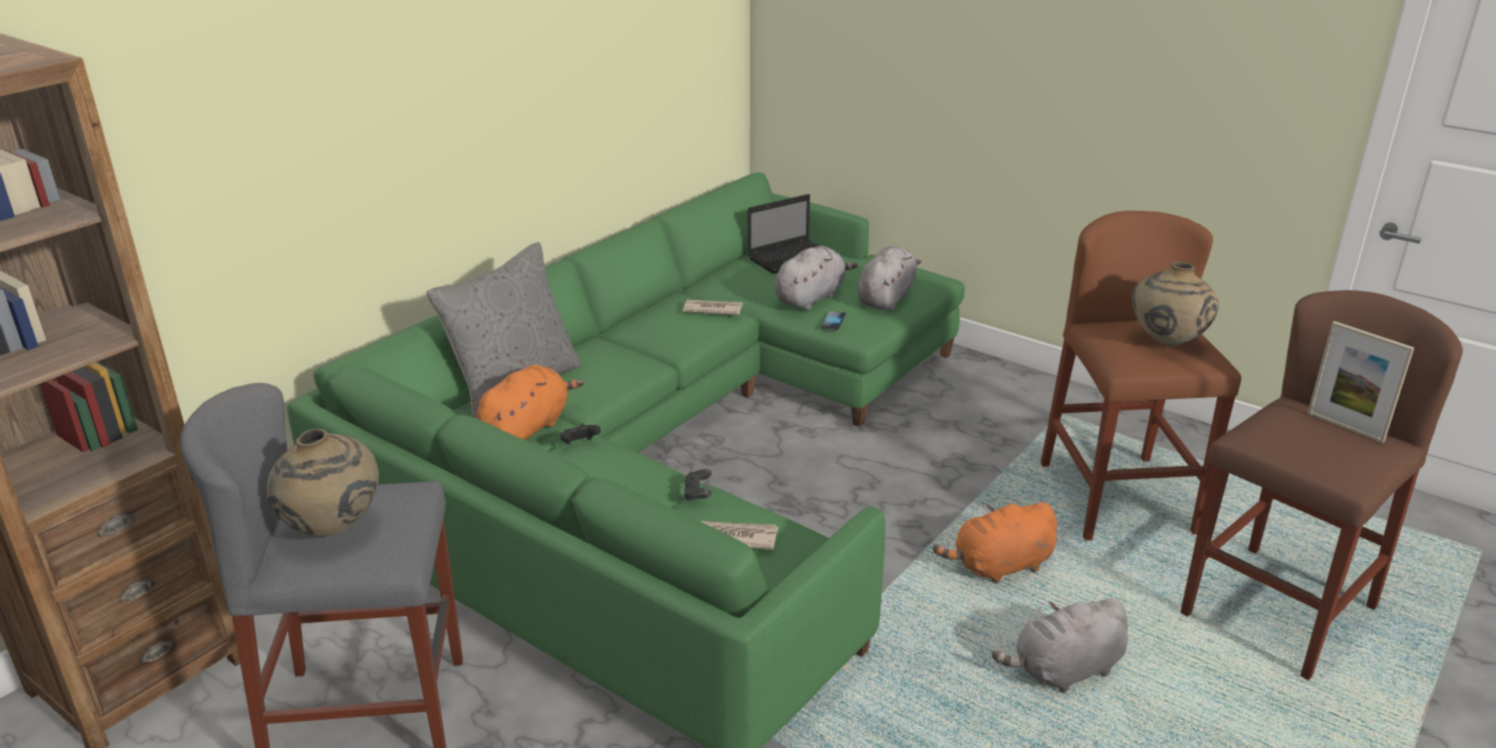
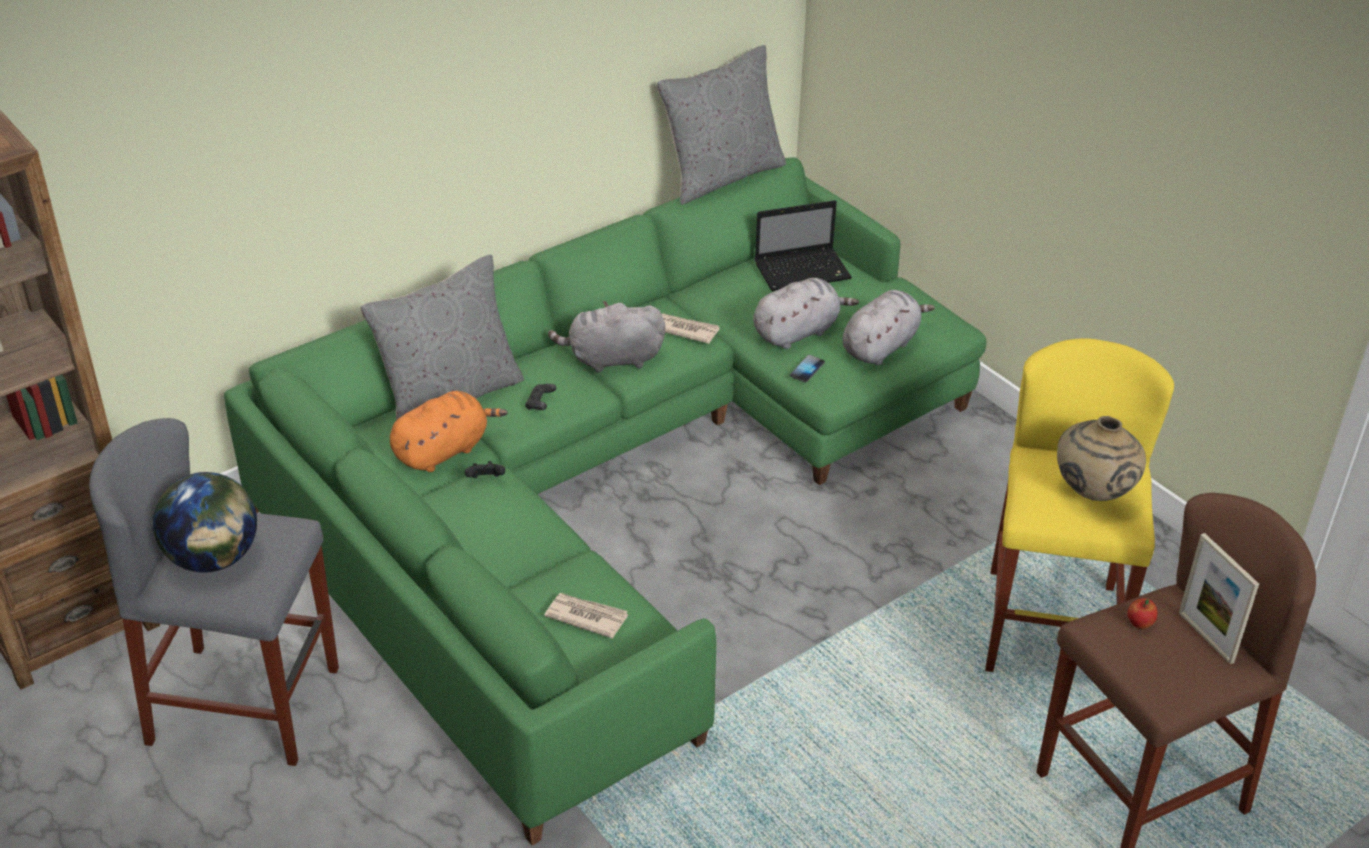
camera: 15 degrees right, 10 degrees up
(334, 530) = (214, 558): beige vase -> globe
(698, 493) = (573, 560): black game controller -> black game controller (540, 404)
(705, 189) = (721, 176): none -> grey pillow
(999, 567) = (880, 681): orange plush toy -> none
(1064, 671) = (883, 805): grey plush toy -> grey plush toy (611, 359)
(1117, 498) = (1050, 628): brown stool -> yellow stool
(1283, 426) = (1139, 623): none -> apple

